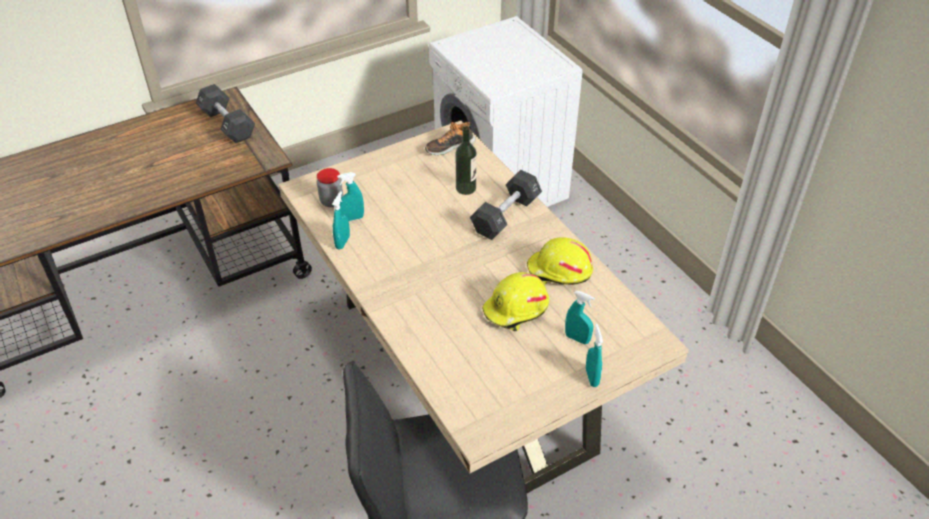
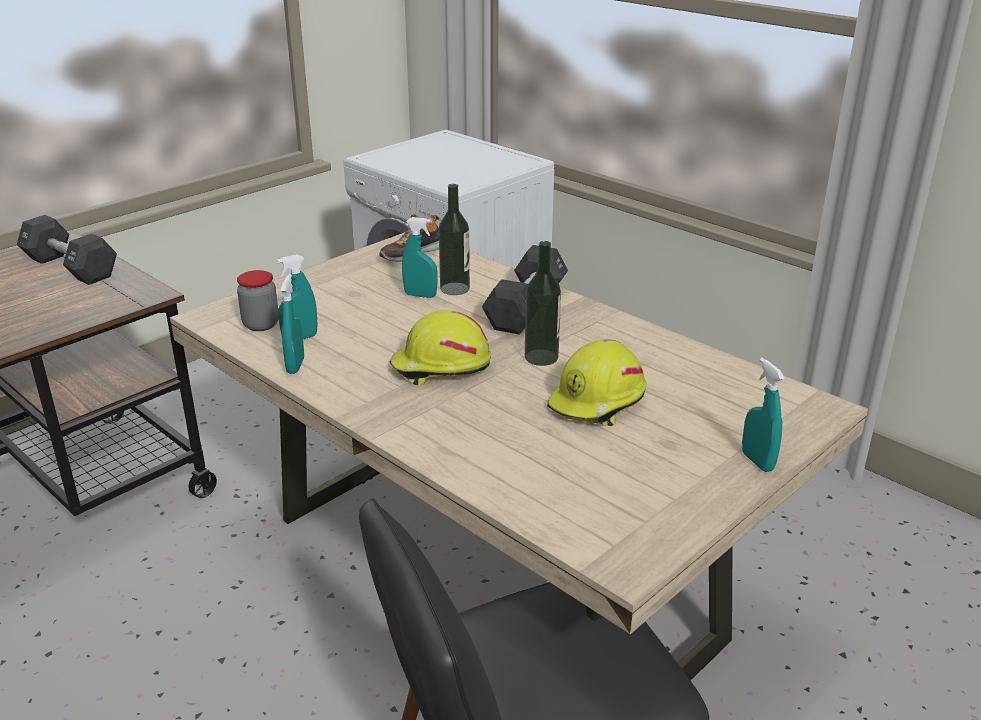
camera: 15 degrees left, 15 degrees down
(497, 264) = (541, 357): none -> bottle
(559, 271) = (634, 353): yellow hard hat -> yellow hard hat (440, 367)
(577, 338) = (706, 420): turquoise spray bottle -> turquoise spray bottle (420, 295)

